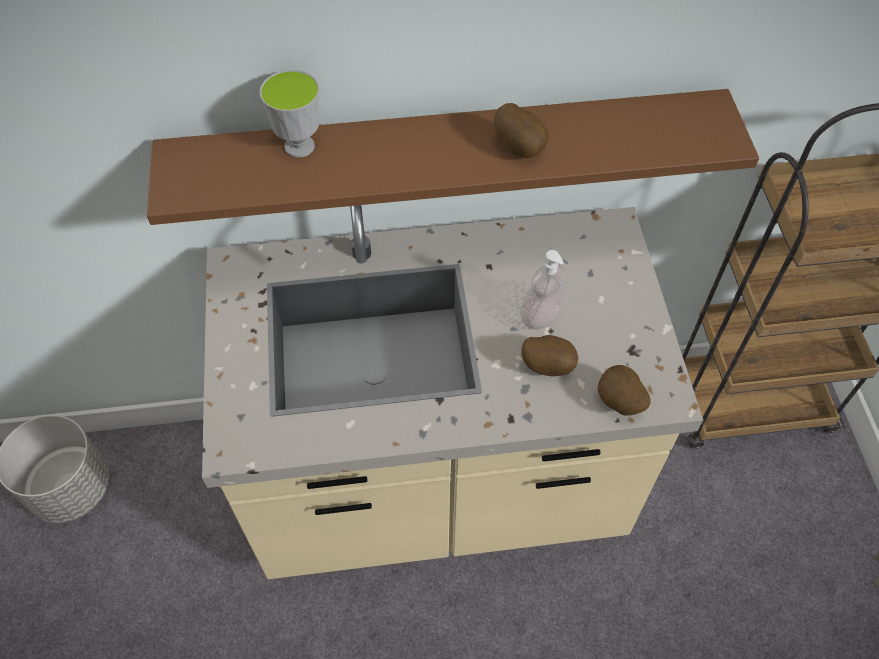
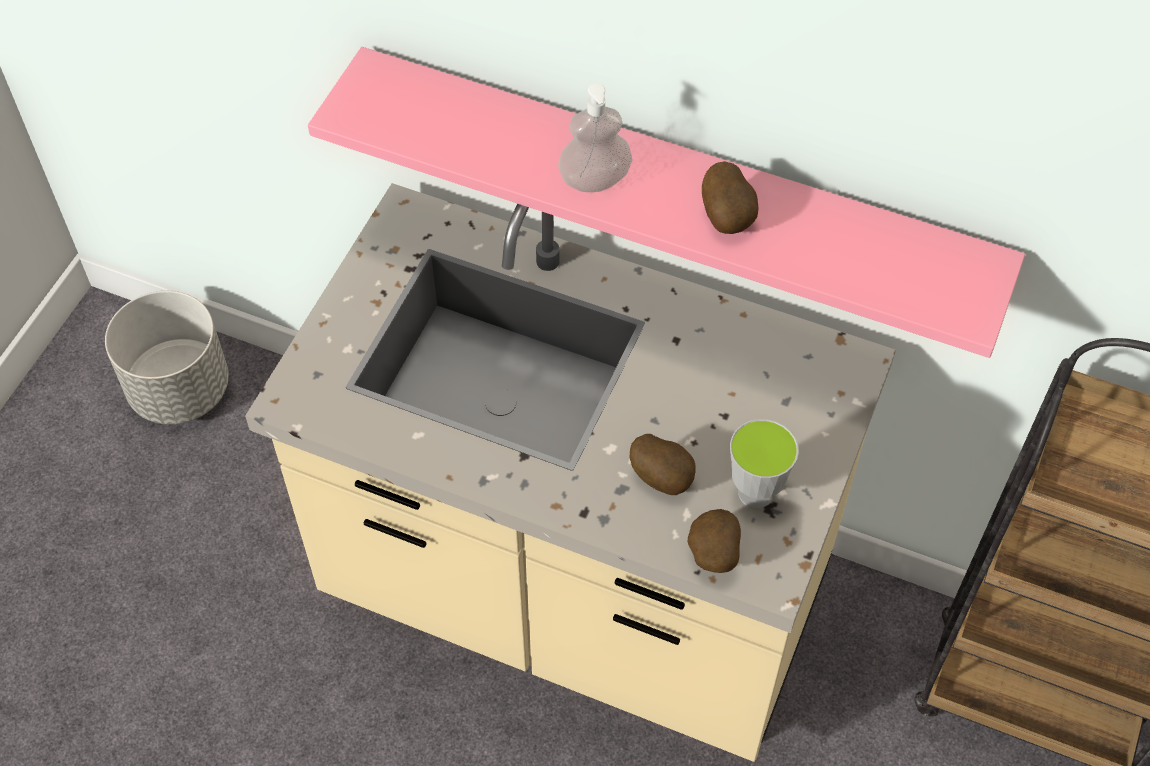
camera: 30 degrees right, 0 degrees up
(299, 146) = (499, 116): cup -> cup (755, 493)
(446, 153) = (674, 189): brown shelf -> pink shelf
(542, 316) = (696, 422): soap dispenser -> soap dispenser (595, 180)

